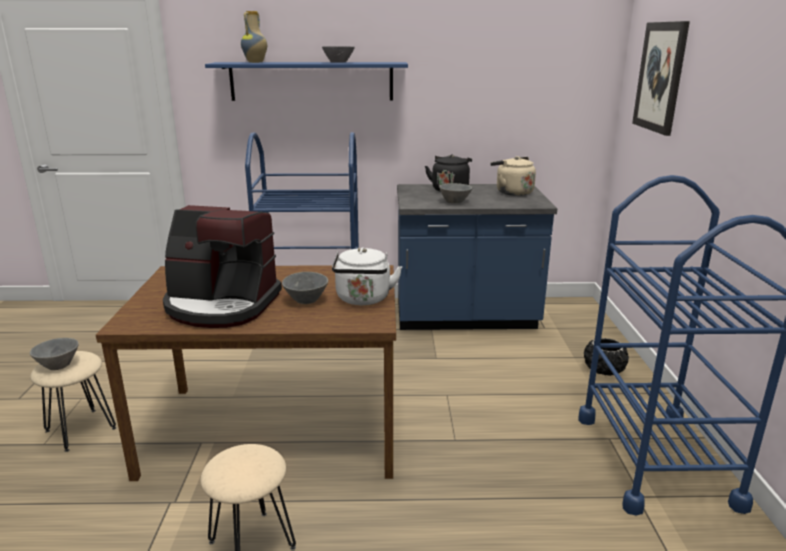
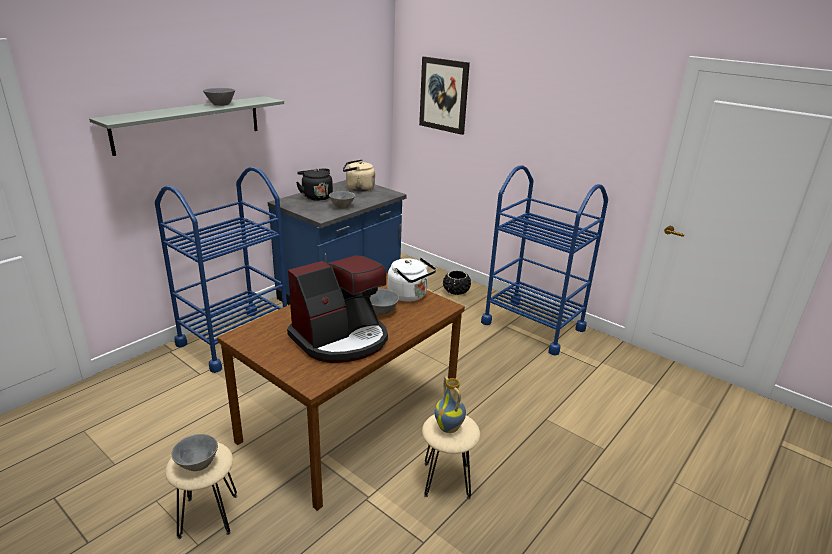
camera: 50 degrees left, 5 degrees up
(256, 62) = (143, 114): vase -> vase (449, 428)
(311, 81) = (189, 124): blue shelf -> grey shelf

